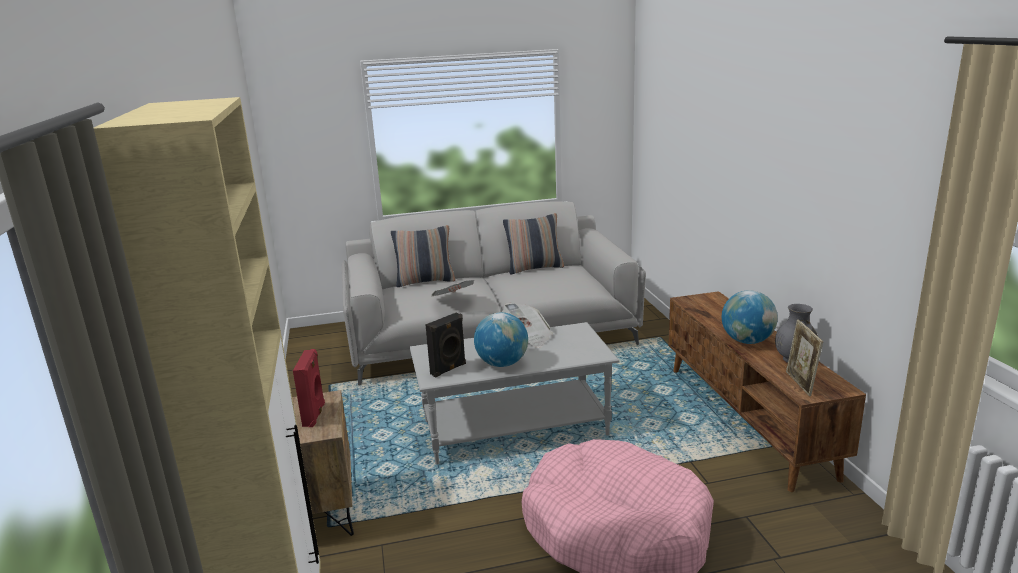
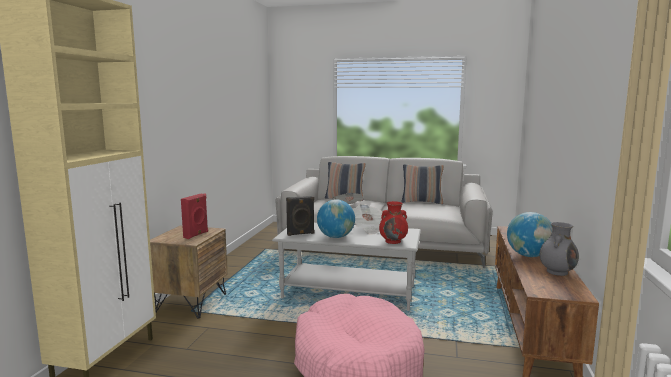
camera: 25 degrees right, 10 degrees down
(580, 353) = (393, 241): none -> red vase
(800, 384) = (543, 285): picture frame -> none

